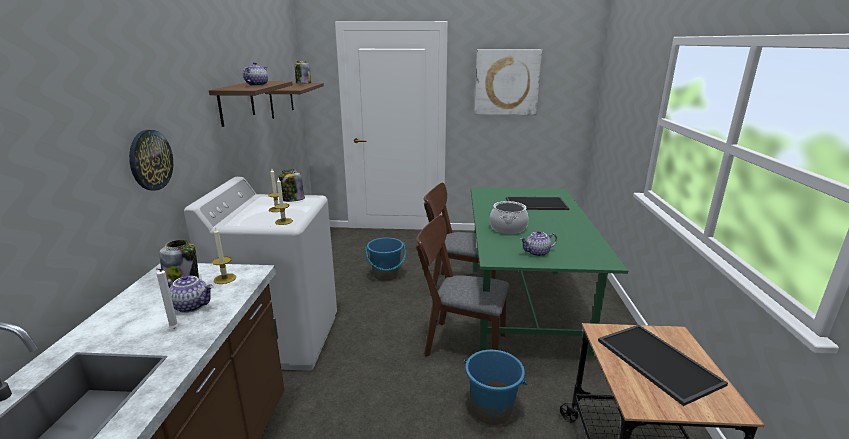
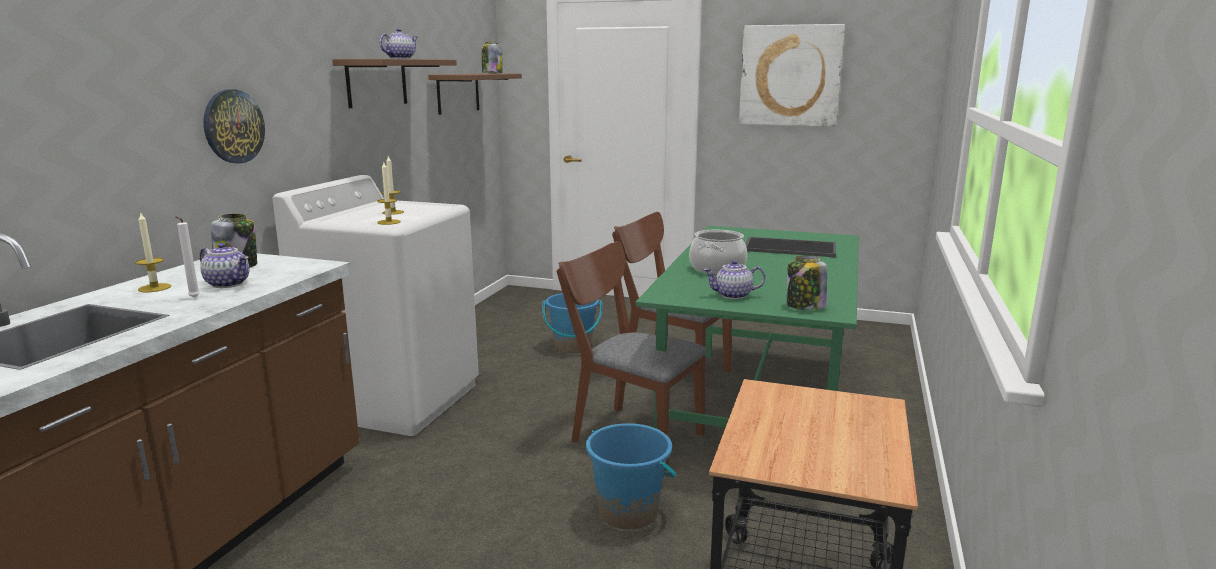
camera: 15 degrees right, 5 degrees down
(225, 278) = (283, 267): candle -> candle (154, 288)
(292, 199) = (421, 206): jar -> jar (805, 306)
(655, 361) = (815, 427): tray -> none

